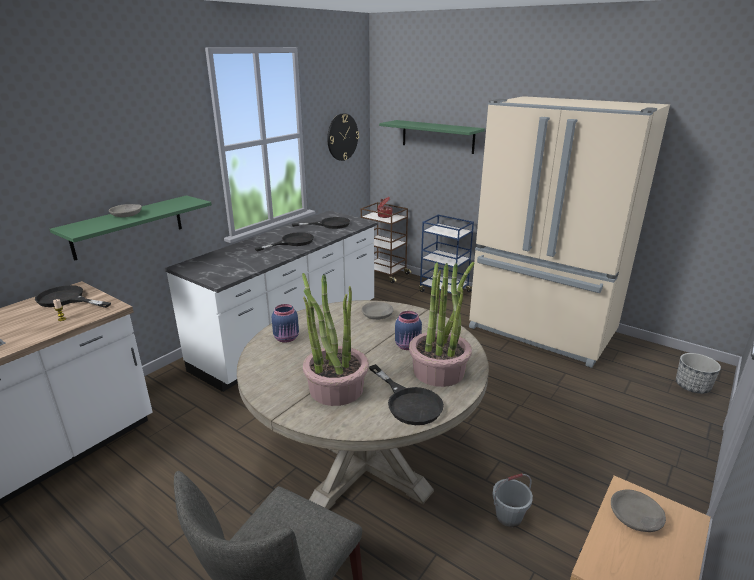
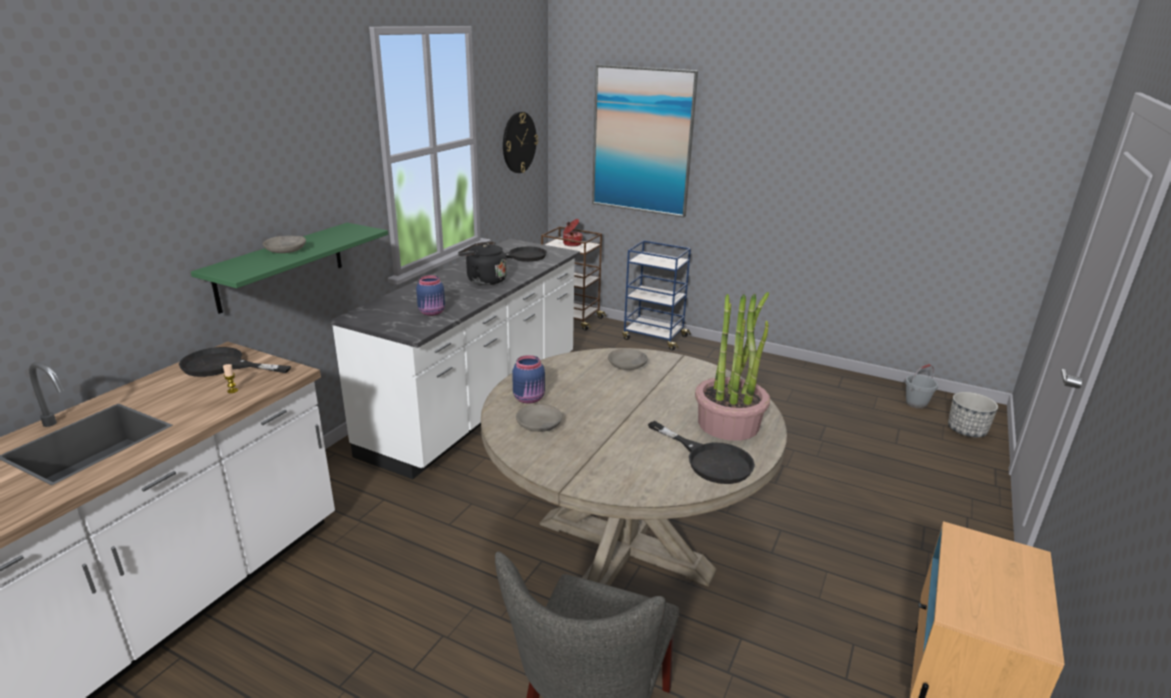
camera: 10 degrees left, 0 degrees up
(292, 242) = (484, 280): black frying pan -> black kettle
(336, 388) = (618, 451): potted plant -> none
(408, 346) = (680, 398): blue jar -> blue jar (432, 312)
(437, 136) = (642, 141): green shelf -> picture
(509, 517) = (809, 589): grey bucket -> grey bucket (916, 404)
(541, 331) = (784, 379): beige fridge -> none
(635, 518) = (979, 560): grey bowl -> grey bowl (539, 425)

